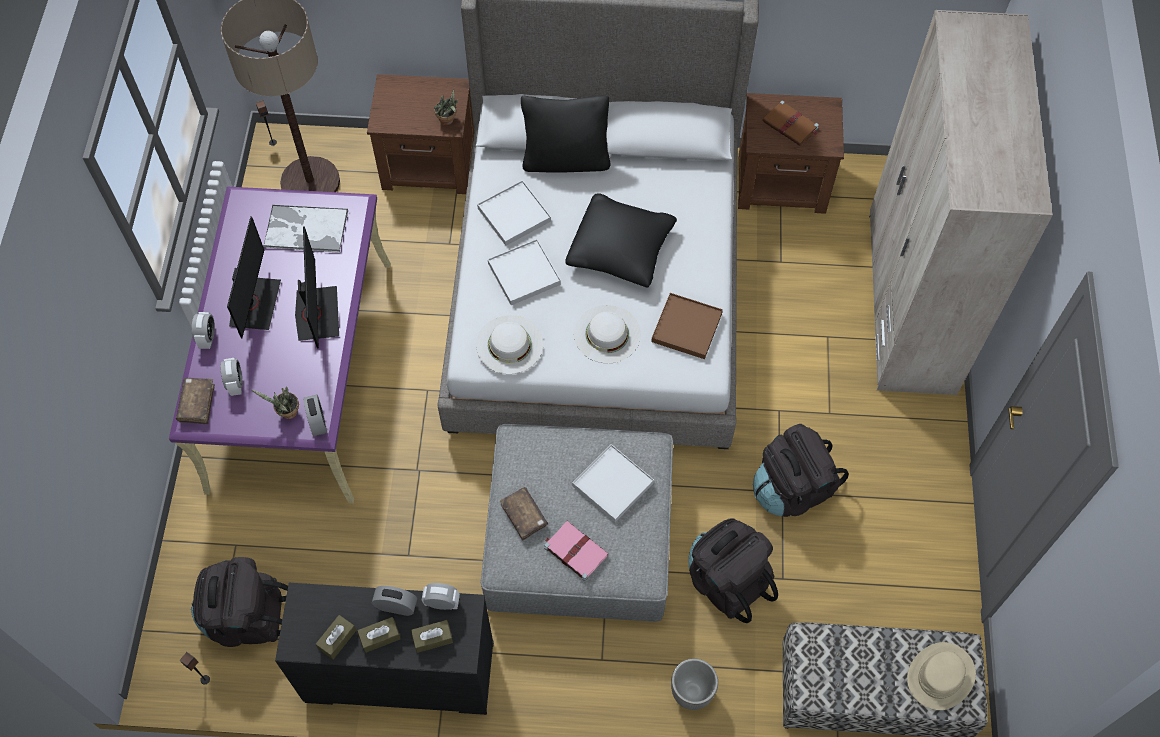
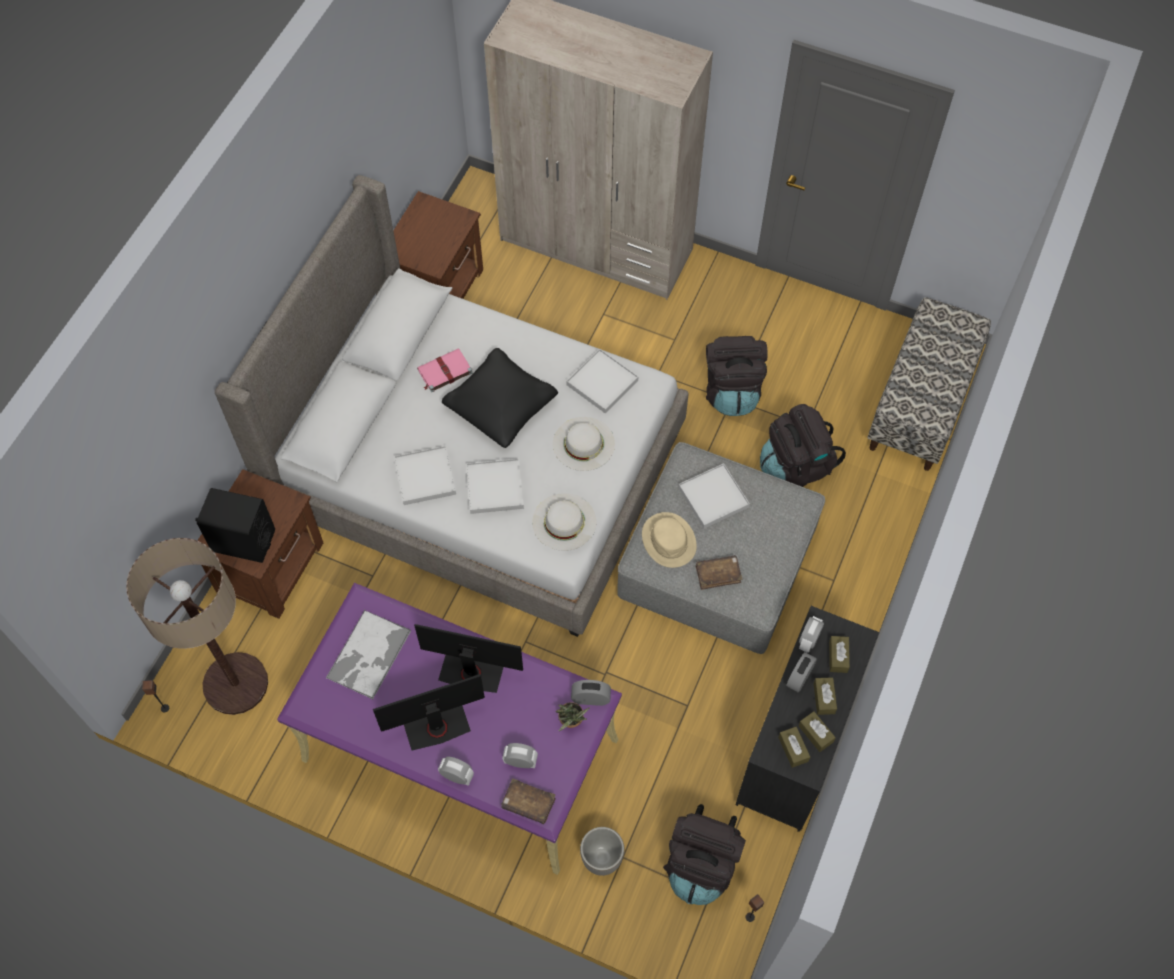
camera: 70 degrees left, 0 degrees up
(254, 303) = (435, 724): monitor -> monitor turned 45 degrees counterclockwise
(314, 621) = (793, 749): none -> brown tissue box
(399, 106) = (243, 540): none -> black speaker
(448, 121) = (284, 502): potted plant -> none
(566, 160) = (383, 416): black pillow -> none
(575, 550) = (764, 545): pink book -> pink book (444, 371)
(686, 327) = (602, 382): brown tray -> white tray
(691, 693) = (882, 524): planter -> planter (602, 859)
(791, 125) = (429, 237): brown book -> none
(941, 676) = (949, 333): beige hat -> beige hat (669, 540)

